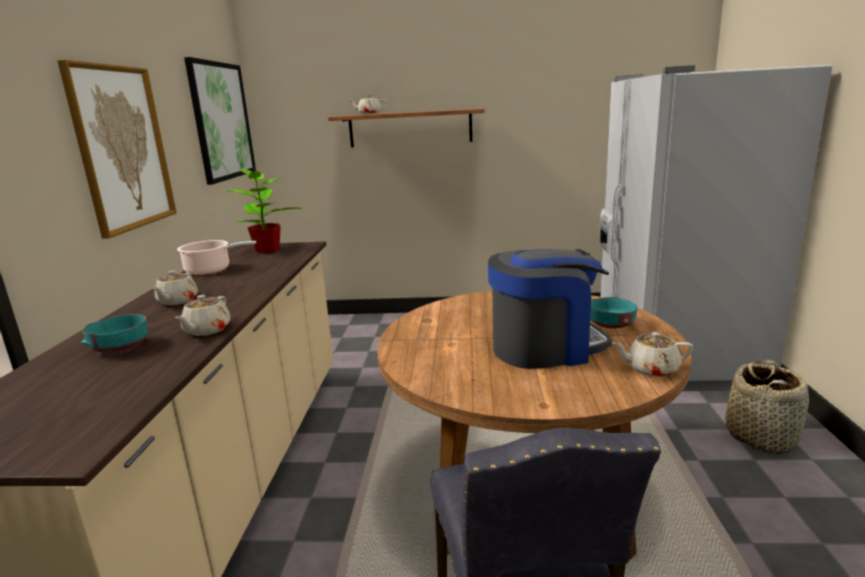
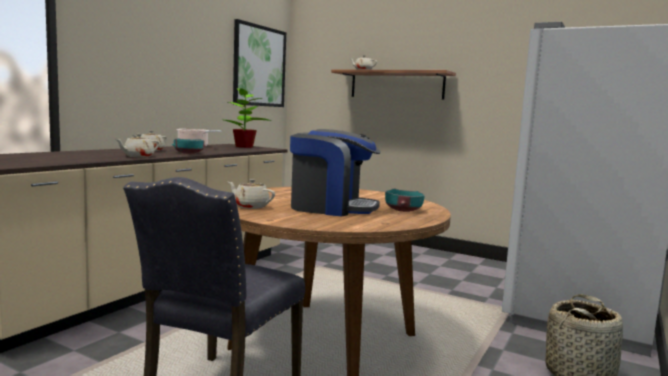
camera: 25 degrees right, 10 degrees down
(121, 348) = (90, 154): turquoise bowl -> turquoise bowl (189, 153)
(122, 148) = (165, 63): picture -> none
(651, 369) = (376, 225): beige teapot -> beige teapot (250, 206)

